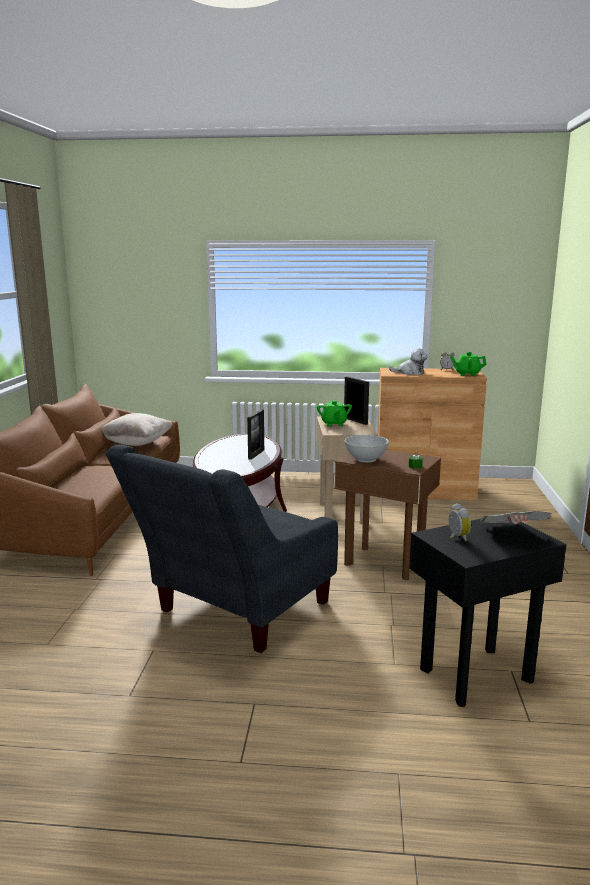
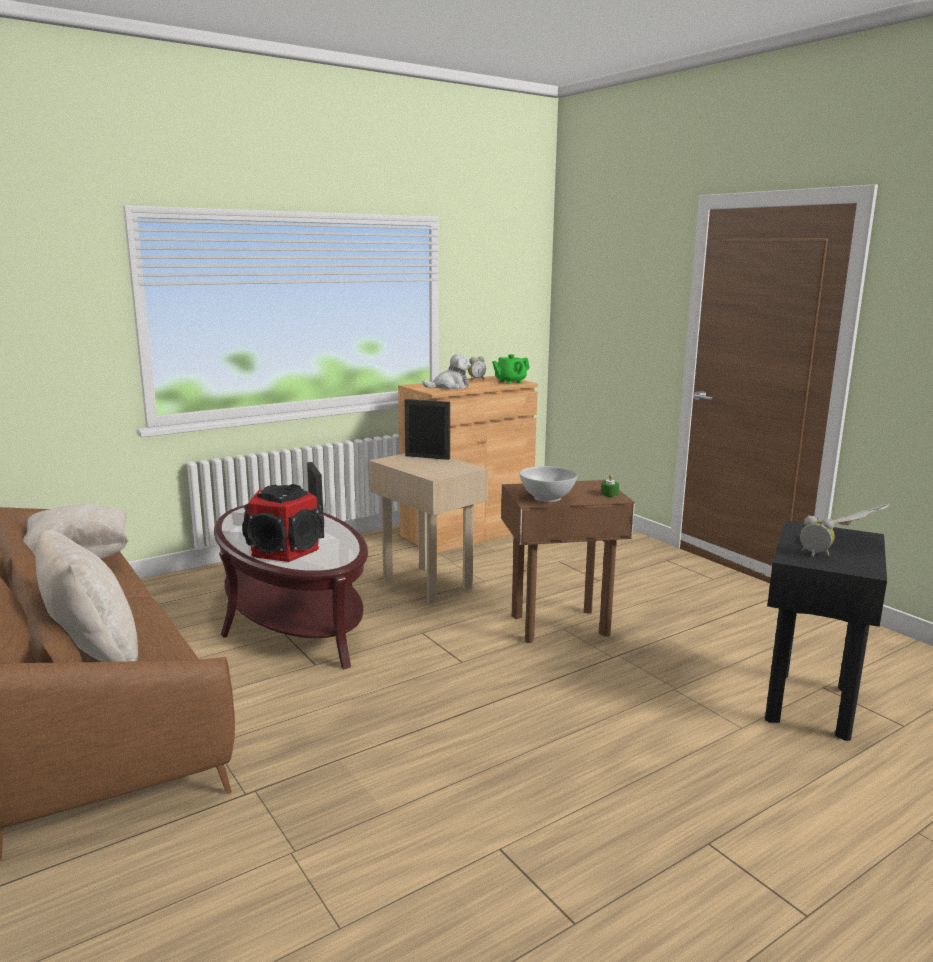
camera: 40 degrees left, 0 degrees up
(70, 484) = (92, 652): none -> beige pillow
(219, 460) = (284, 550): none -> speaker
(232, 614) = (511, 753): grey armchair -> none
(333, 424) = (413, 465): green teapot -> none

